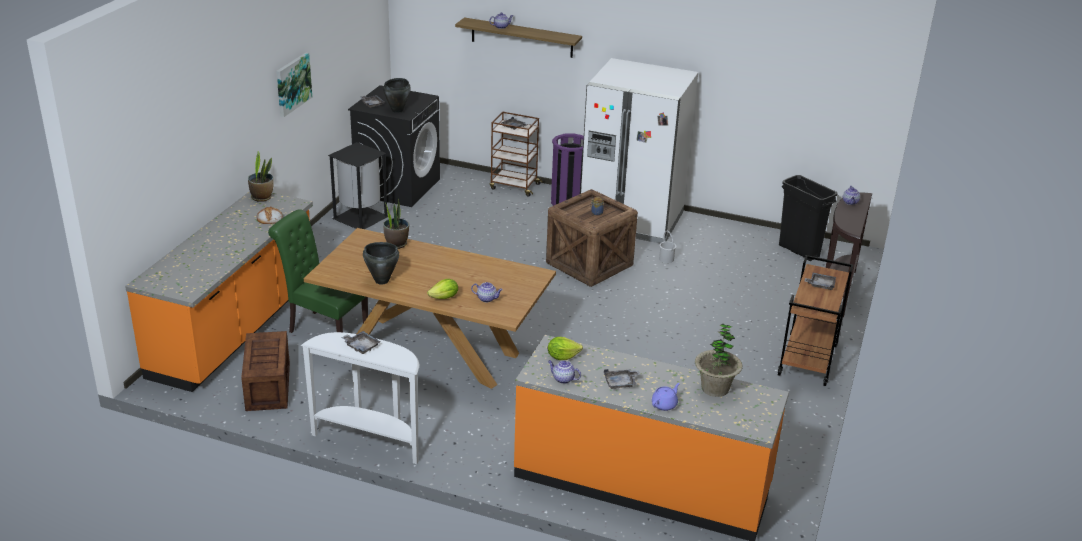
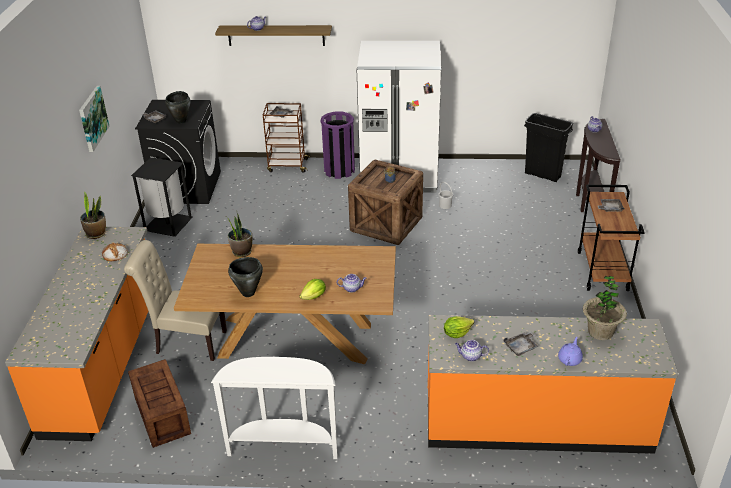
camera: 15 degrees left, 5 degrees up
(324, 329) = (186, 342): green chair -> beige chair
(361, 346) = (269, 369): grey tray -> none

